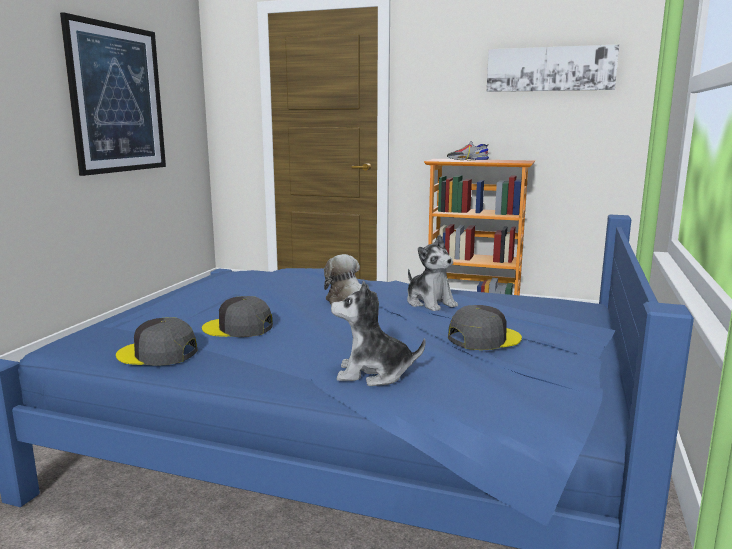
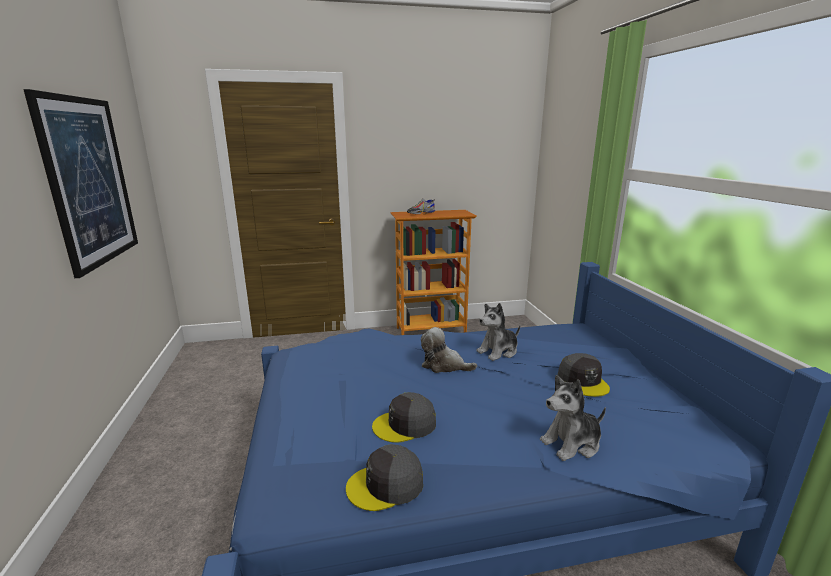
camera: 30 degrees left, 5 degrees up
(430, 303) = (498, 351): plush toy -> plush toy turned 120 degrees clockwise
(483, 338) = (583, 381): grey cap -> grey cap turned 135 degrees clockwise
(550, 69) = (471, 142): picture -> none

